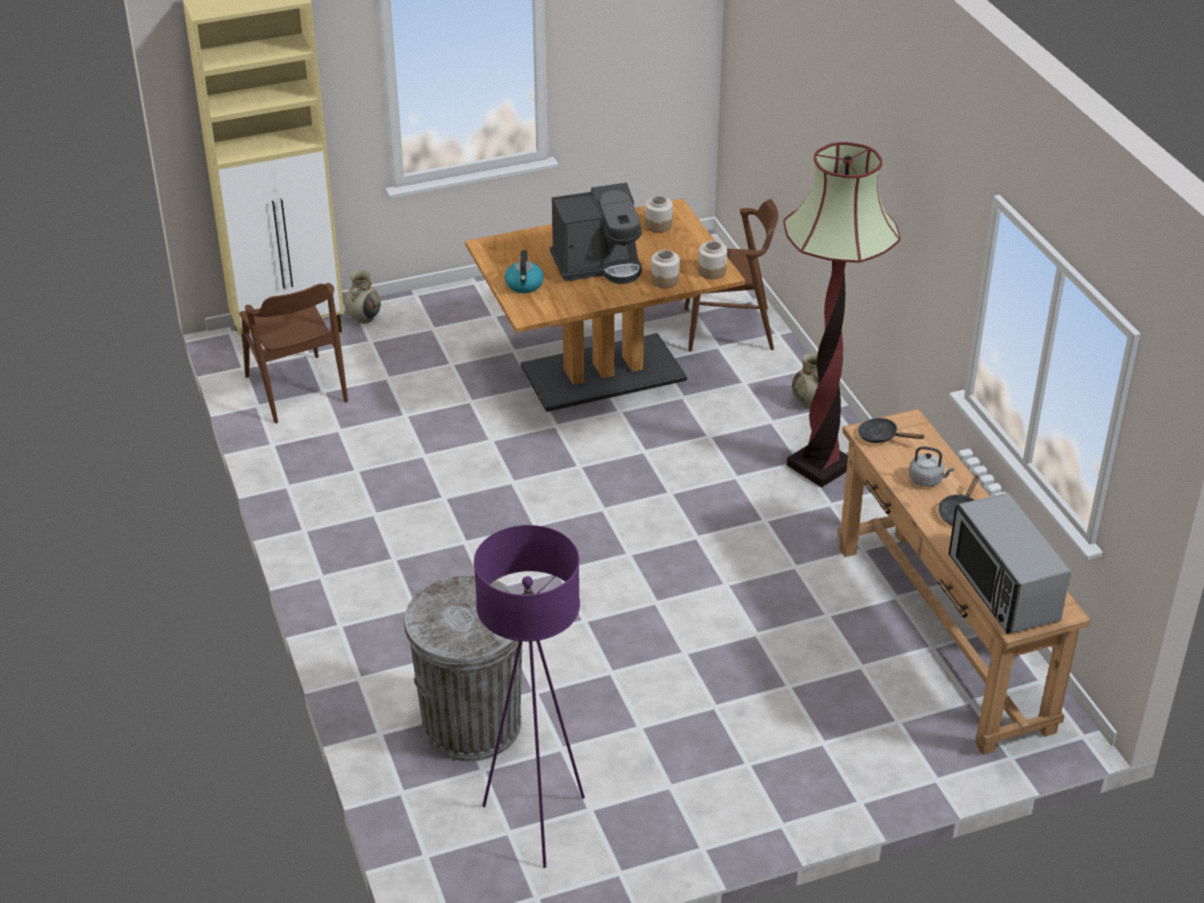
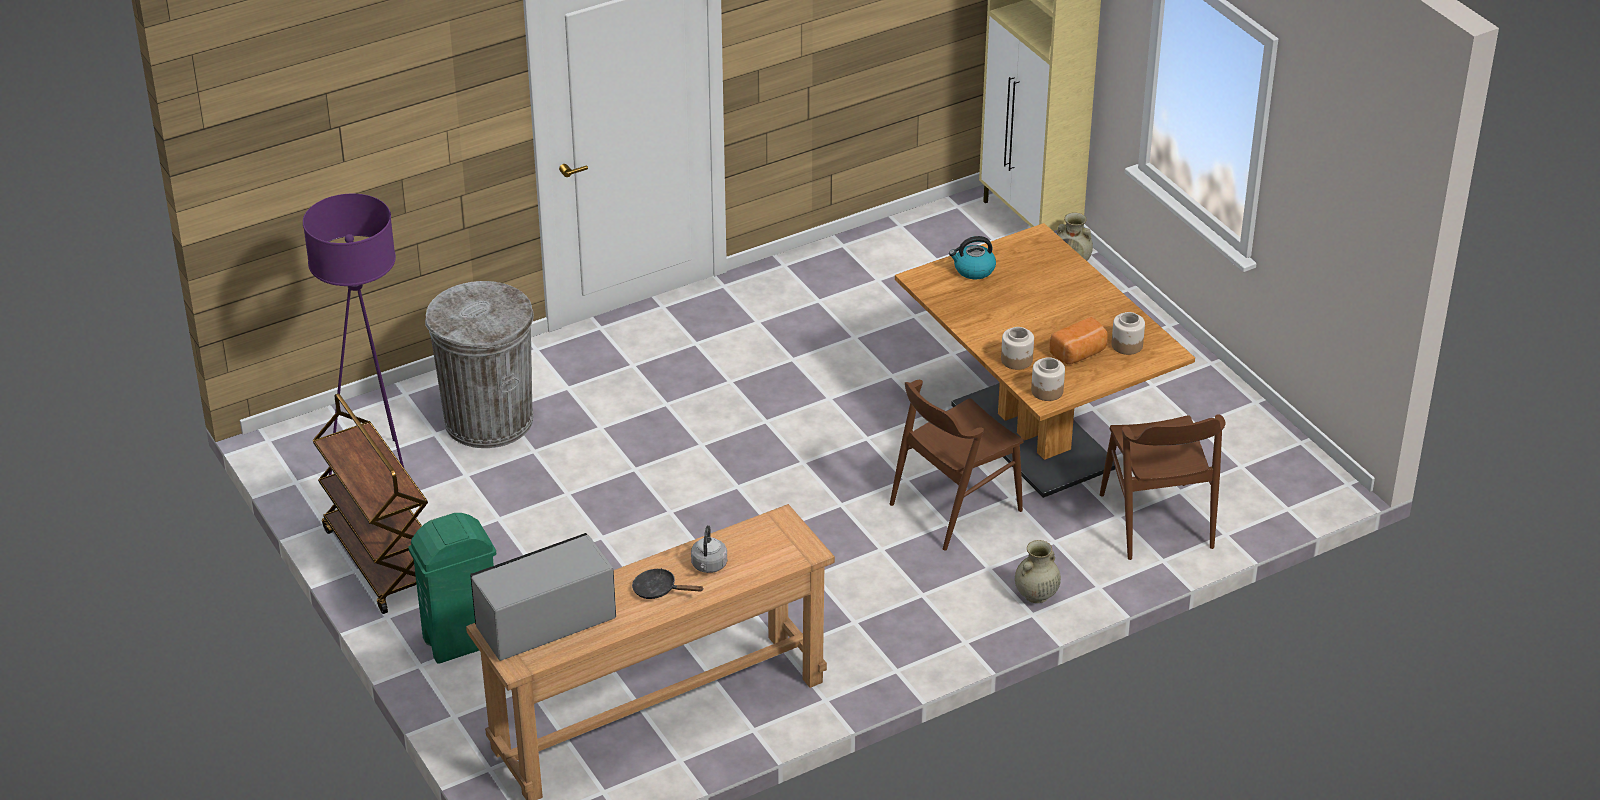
camera: 80 degrees right, 0 degrees up
(296, 389) = (934, 243): brown chair -> brown chair (955, 507)
(598, 265) = (1030, 313): coffee machine -> none
(664, 249) = (1079, 354): none -> bread
(689, 827) = (379, 560): none -> brown cart
(820, 466) = (919, 610): floor lamp -> none
(827, 766) = (463, 641): none -> green trash can
(881, 437) = (775, 531): black frying pan -> none

